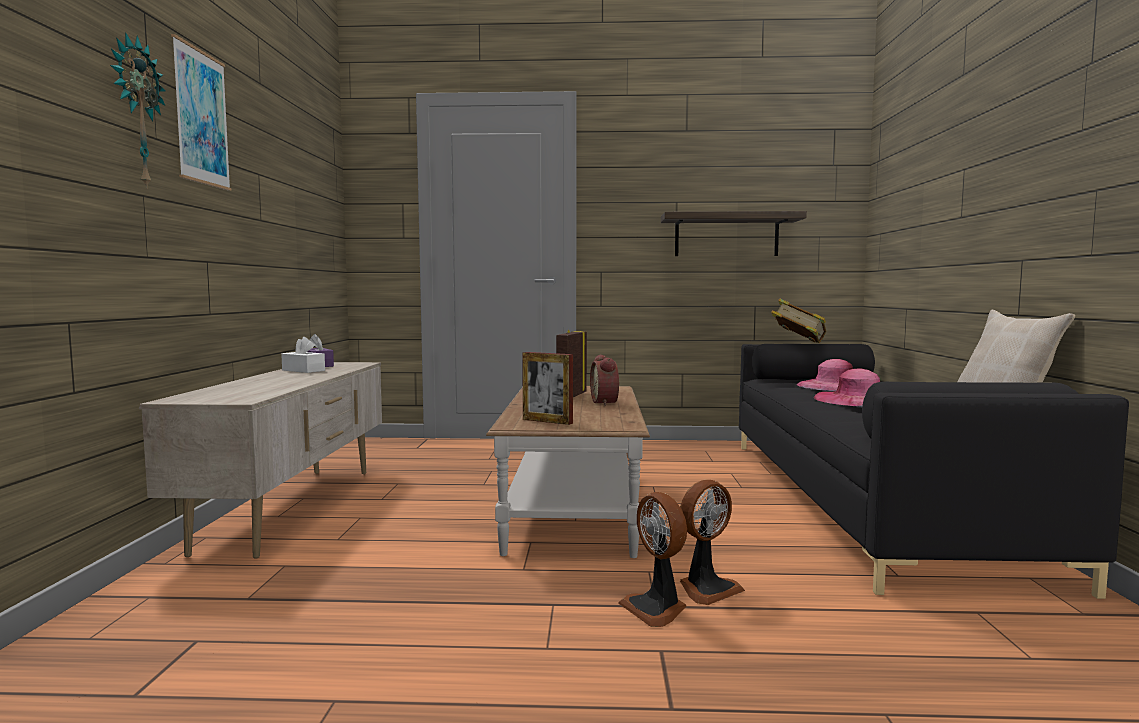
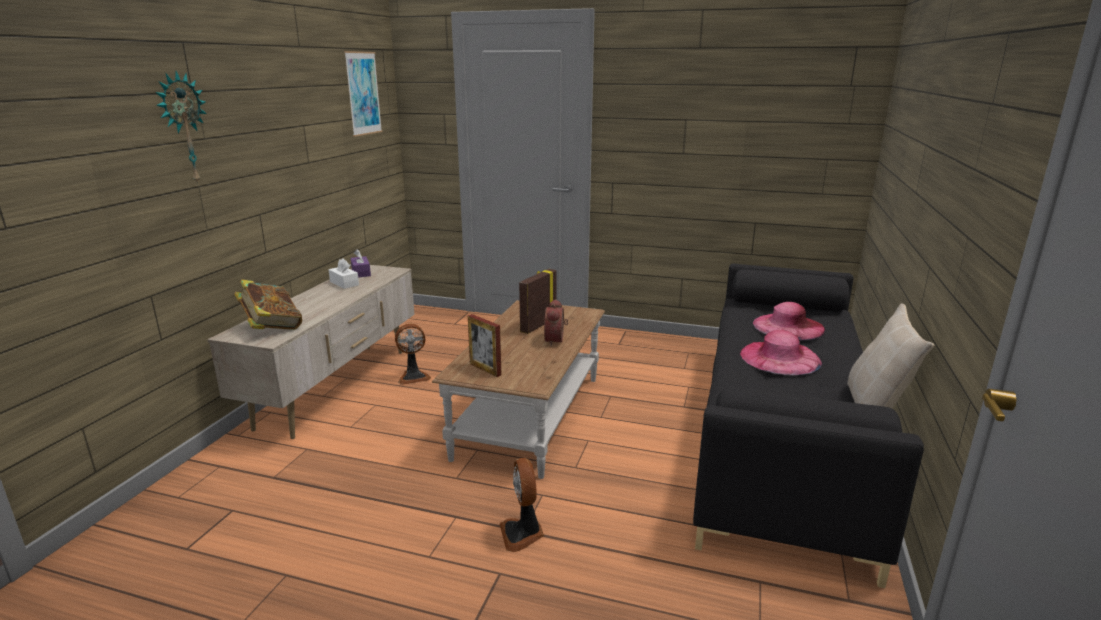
camera: 15 degrees right, 15 degrees up
(201, 117) = (242, 105): picture -> picture (363, 93)
(706, 588) = (571, 520): fan -> fan (413, 377)
(726, 236) = (731, 155): shelf -> none
(798, 343) = (777, 272): book -> book (272, 328)

